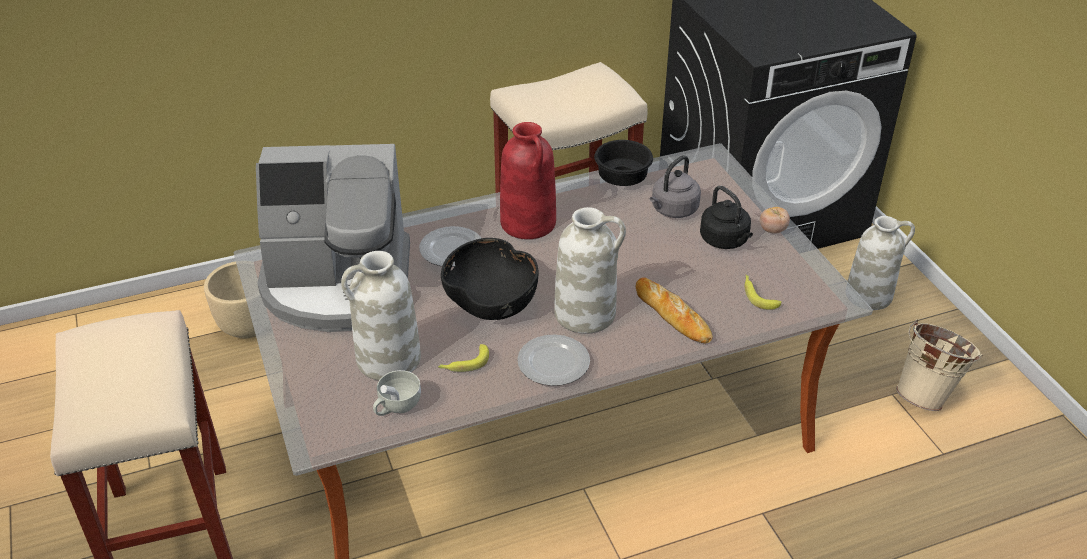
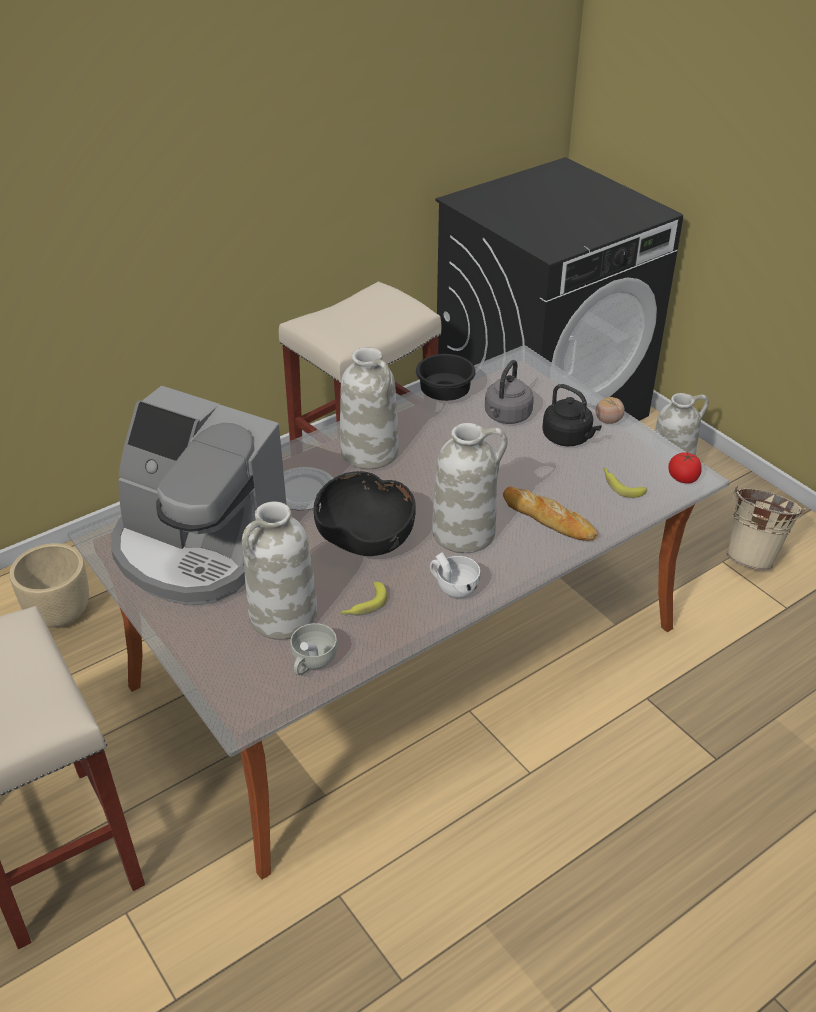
camera: 15 degrees left, 0 degrees up
(338, 284) = (198, 548): coffee machine -> coffee machine turned 45 degrees clockwise
(529, 223) = (370, 452): red vase -> white vase
(553, 362) = (453, 587): plate -> white cup
(824, 299) = (683, 478): none -> tomato

